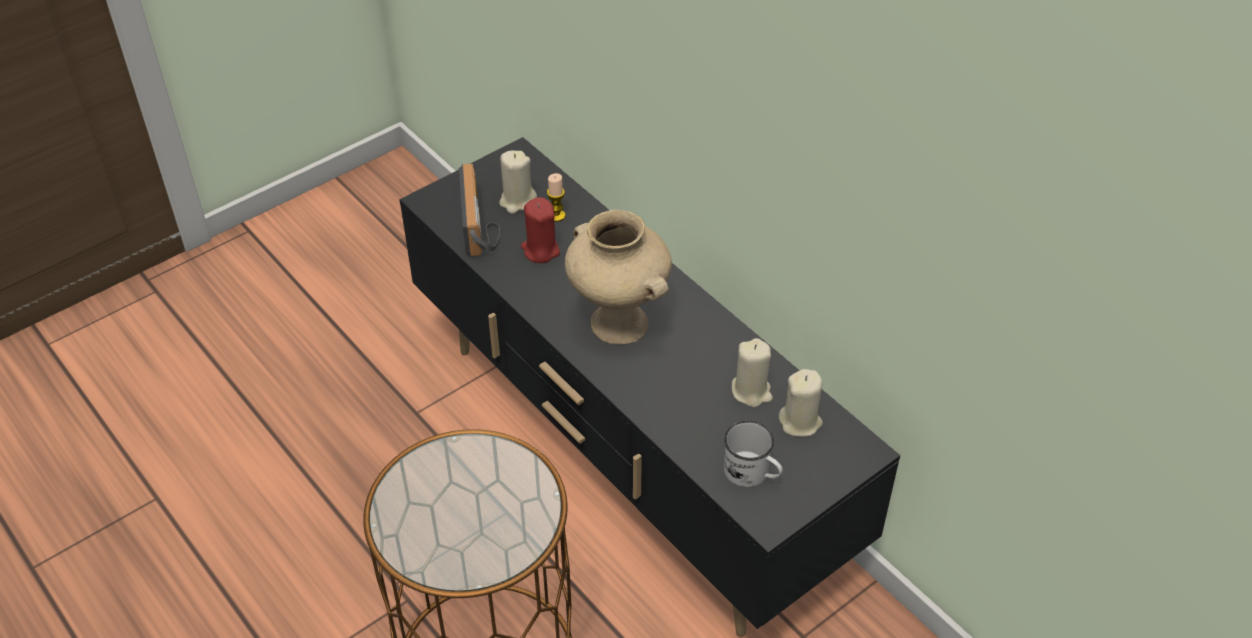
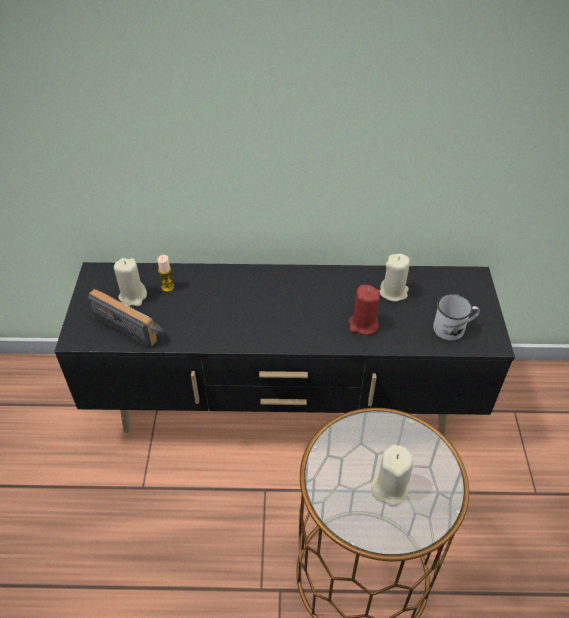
camera: 50 degrees left, 0 degrees up
(540, 250) = (187, 311): red candle -> red candle (363, 325)
(617, 323) = (285, 314): beige vase -> none
(800, 422) = (433, 287): beige candle -> beige candle (389, 487)

